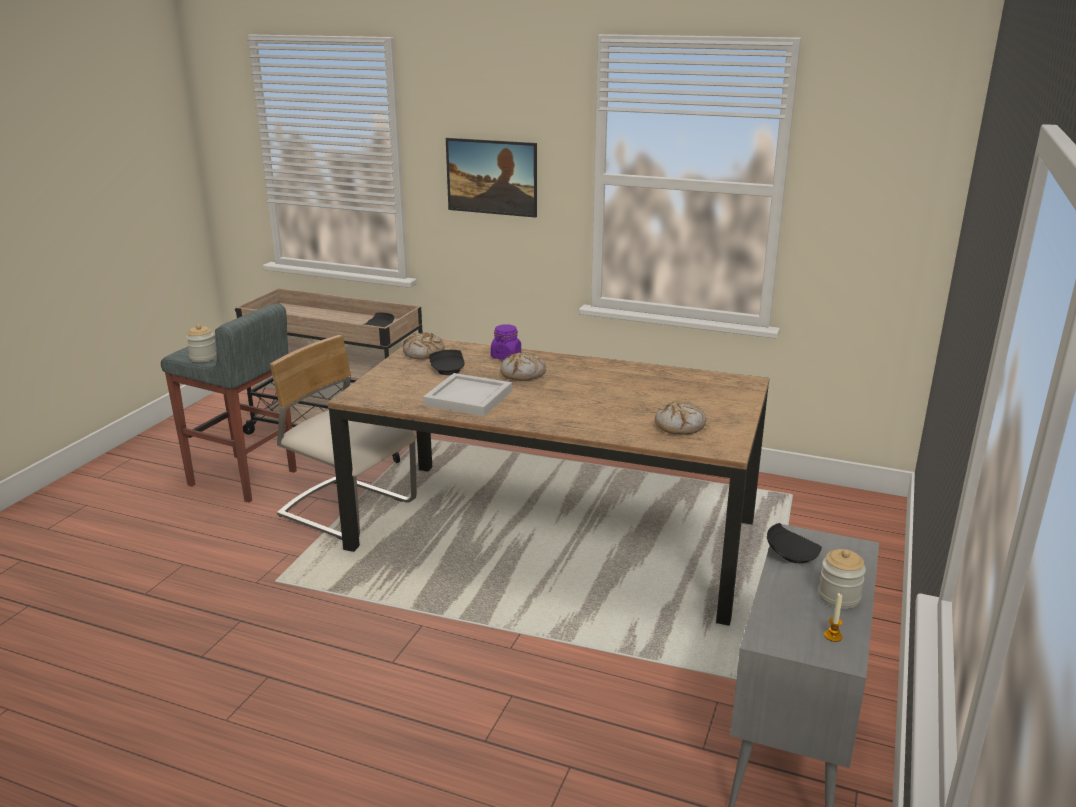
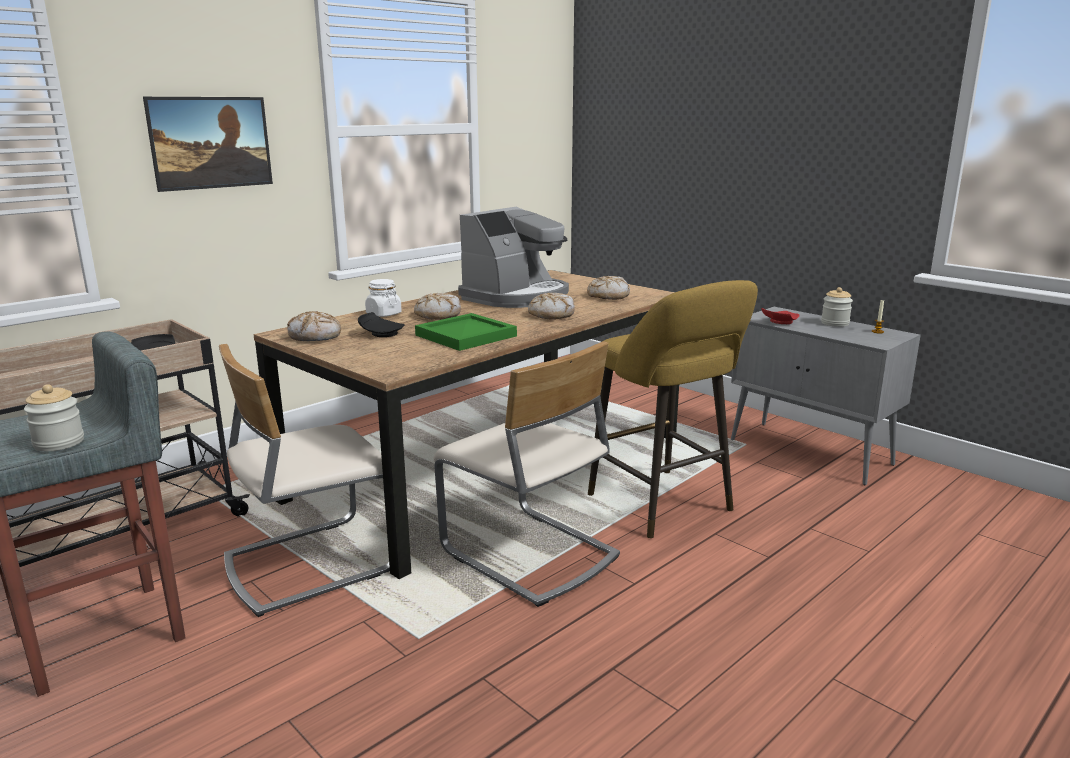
camera: 65 degrees left, 5 degrees down
(409, 596) = (528, 555): none -> beige chair
(468, 397) = (464, 335): white tray -> green tray
(506, 356) = (383, 314): purple jar -> white jar
(548, 651) = (664, 506): none -> yellow stool
(571, 415) = (551, 314): none -> bread
(623, 388) = (517, 297): none -> coffee machine
(791, 554) = (779, 322): black plate -> red plate

